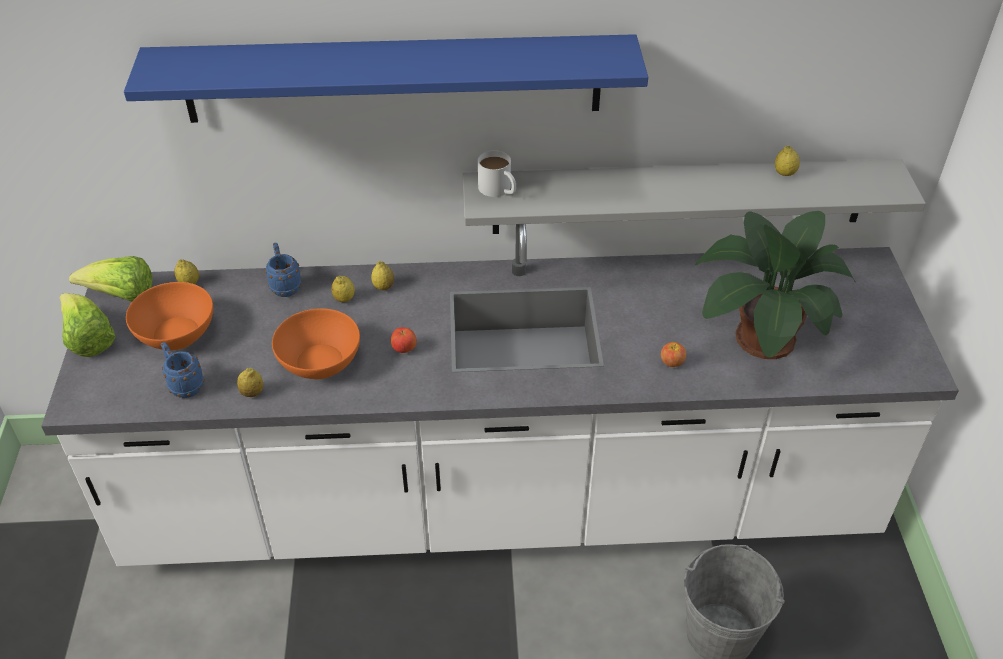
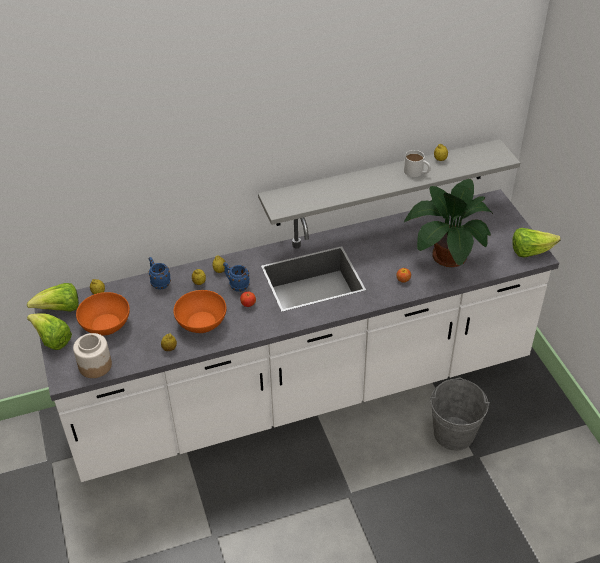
camera: 15 degrees left, 0 degrees up
(130, 394) = (95, 365): none -> jar
(184, 385) = (126, 353): blue mug -> blue mug (236, 285)
(393, 78) = (216, 147): blue shelf -> none
(499, 190) = (283, 199): white mug -> white mug (417, 172)
(911, 360) = (530, 251): none -> lettuce

